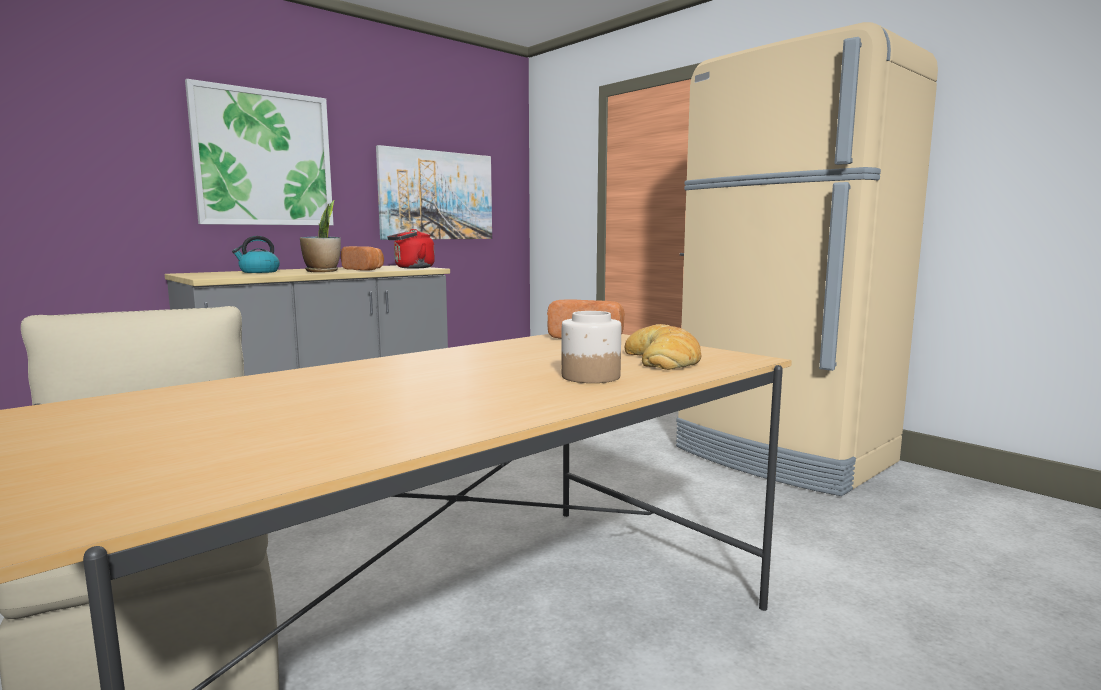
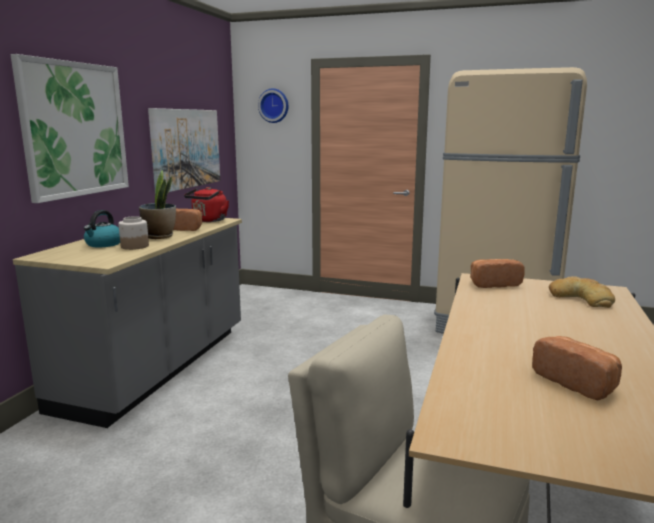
camera: 30 degrees left, 5 degrees up
(328, 410) = (577, 382): none -> bread
(563, 150) = (274, 105): none -> wall clock
(590, 376) = (595, 321): jar -> jar (134, 246)

